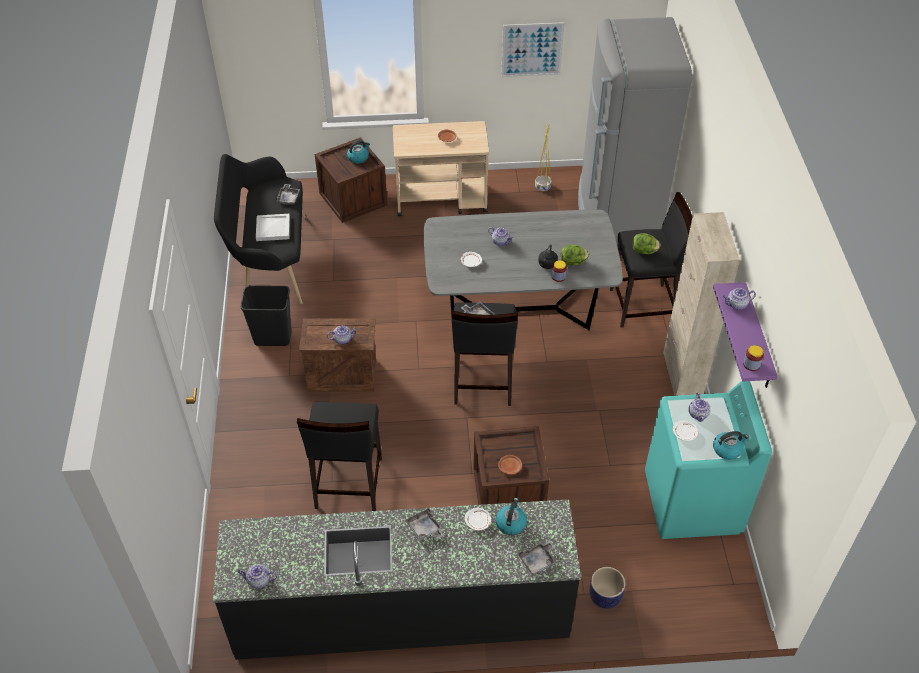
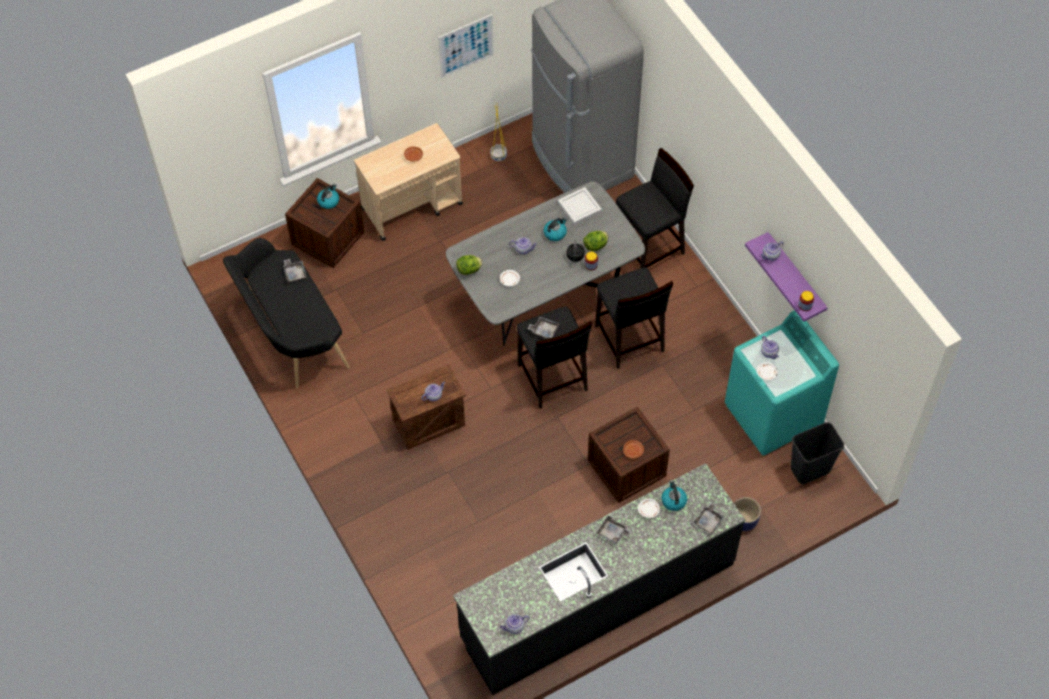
camera: 25 degrees left, 10 degrees up
(272, 229) = (301, 312): white tray -> white tray (579, 207)
(272, 338) = (344, 412): black trash can -> black trash can (810, 470)
(348, 484) = (493, 517): black stool -> black stool (629, 339)
(644, 251) = (648, 210): lettuce -> lettuce (469, 270)
(682, 375) = (713, 303): beige cabinet -> none
(727, 449) = (803, 373): kettle -> kettle (555, 233)

